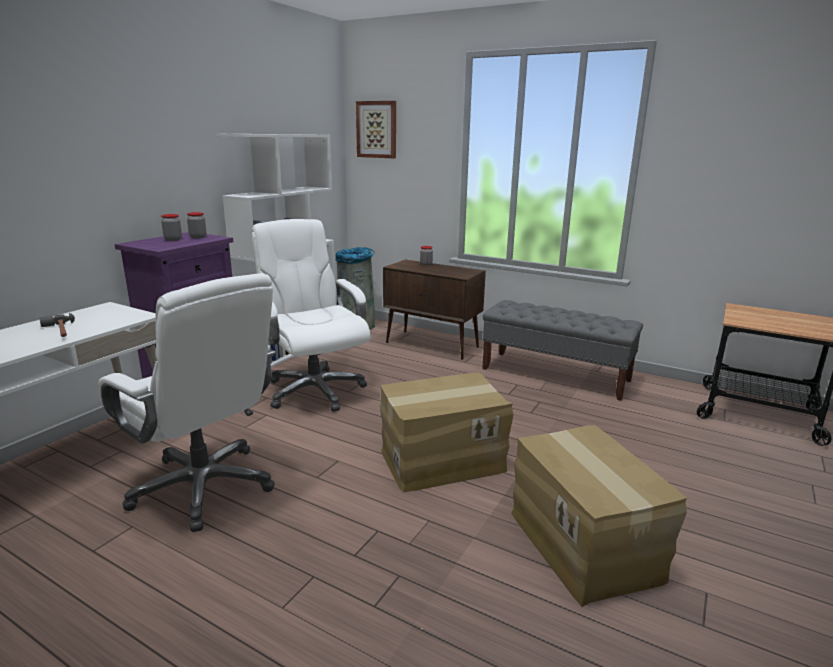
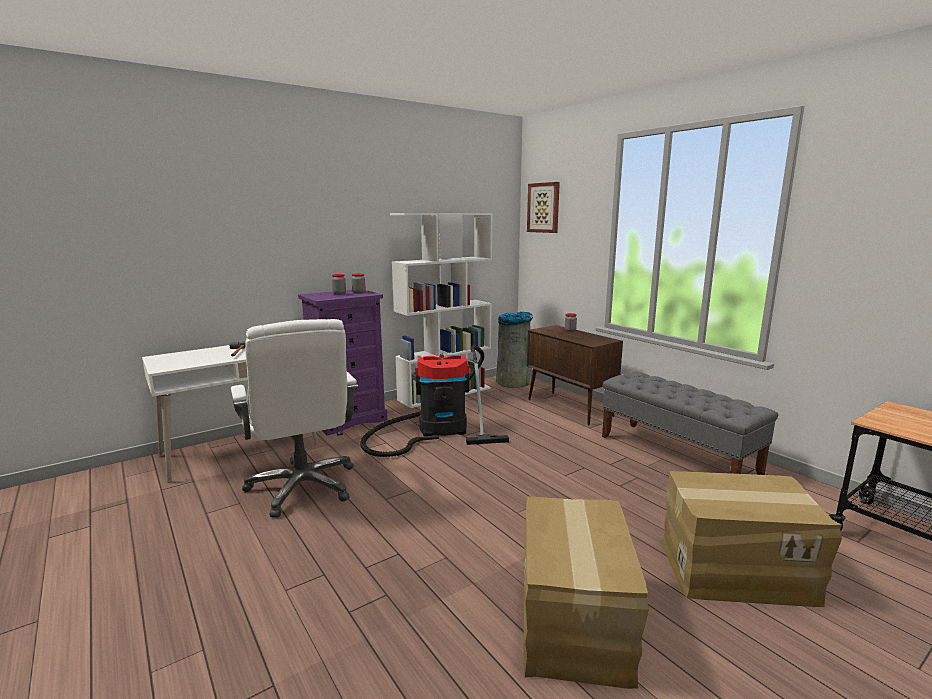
camera: 25 degrees right, 5 degrees down
(314, 390) = (437, 430): white office chair -> vacuum cleaner
(441, 460) = (498, 509): cardboard box -> cardboard box (735, 570)

